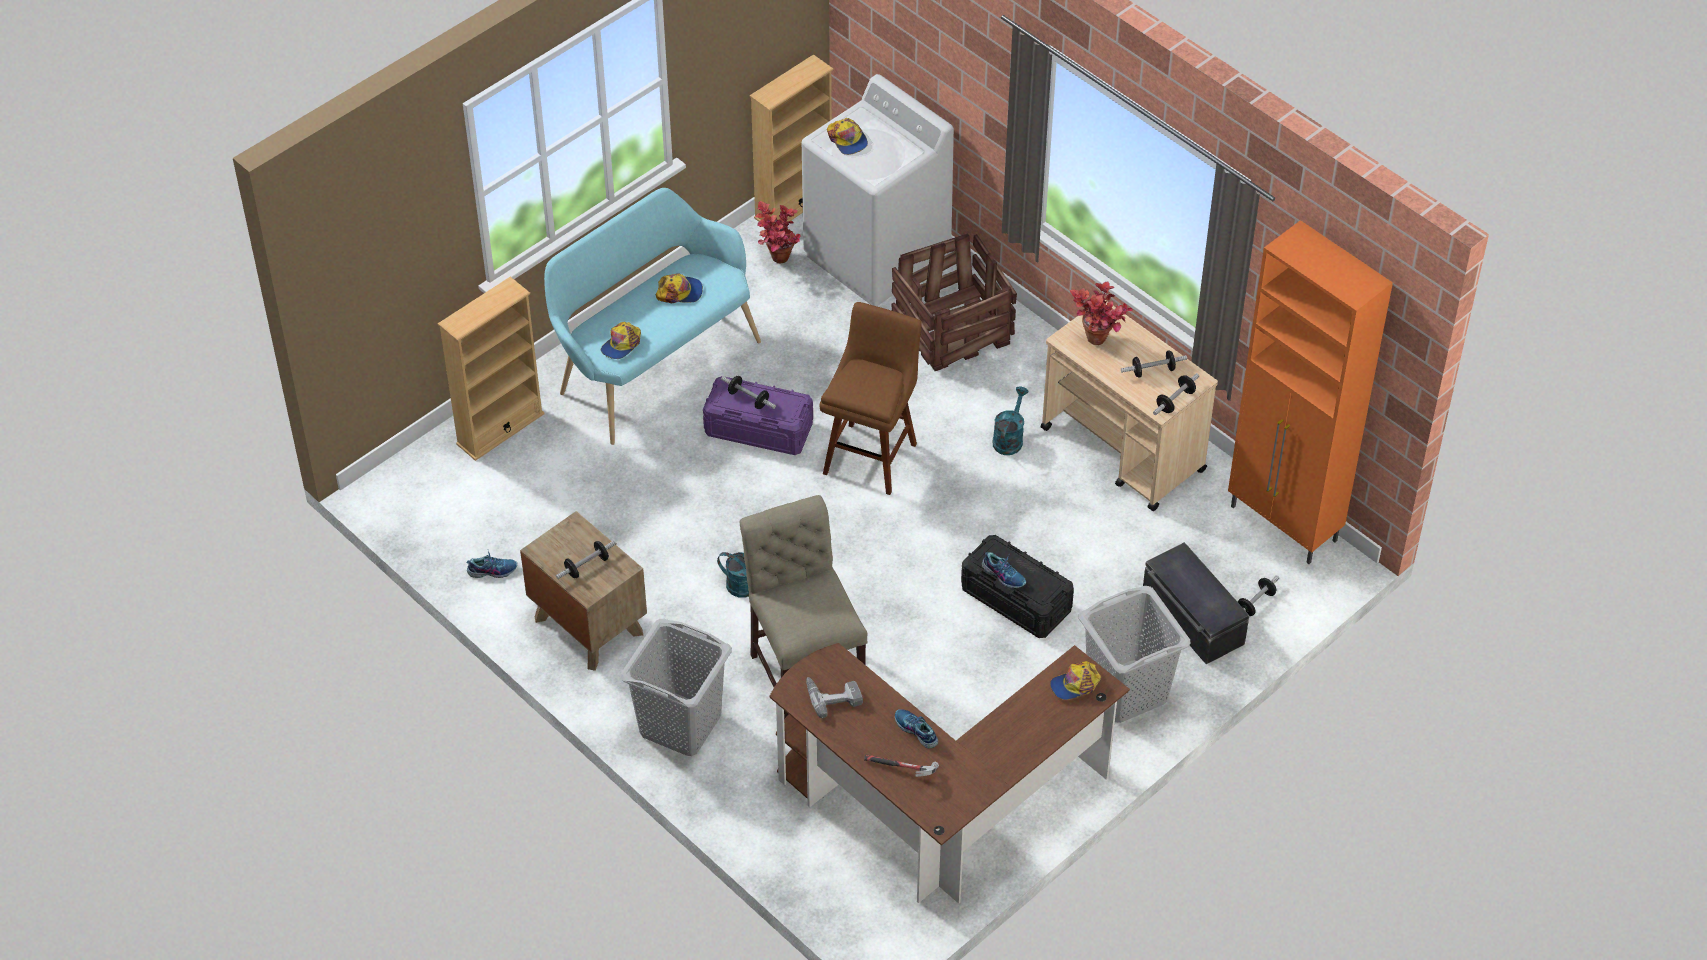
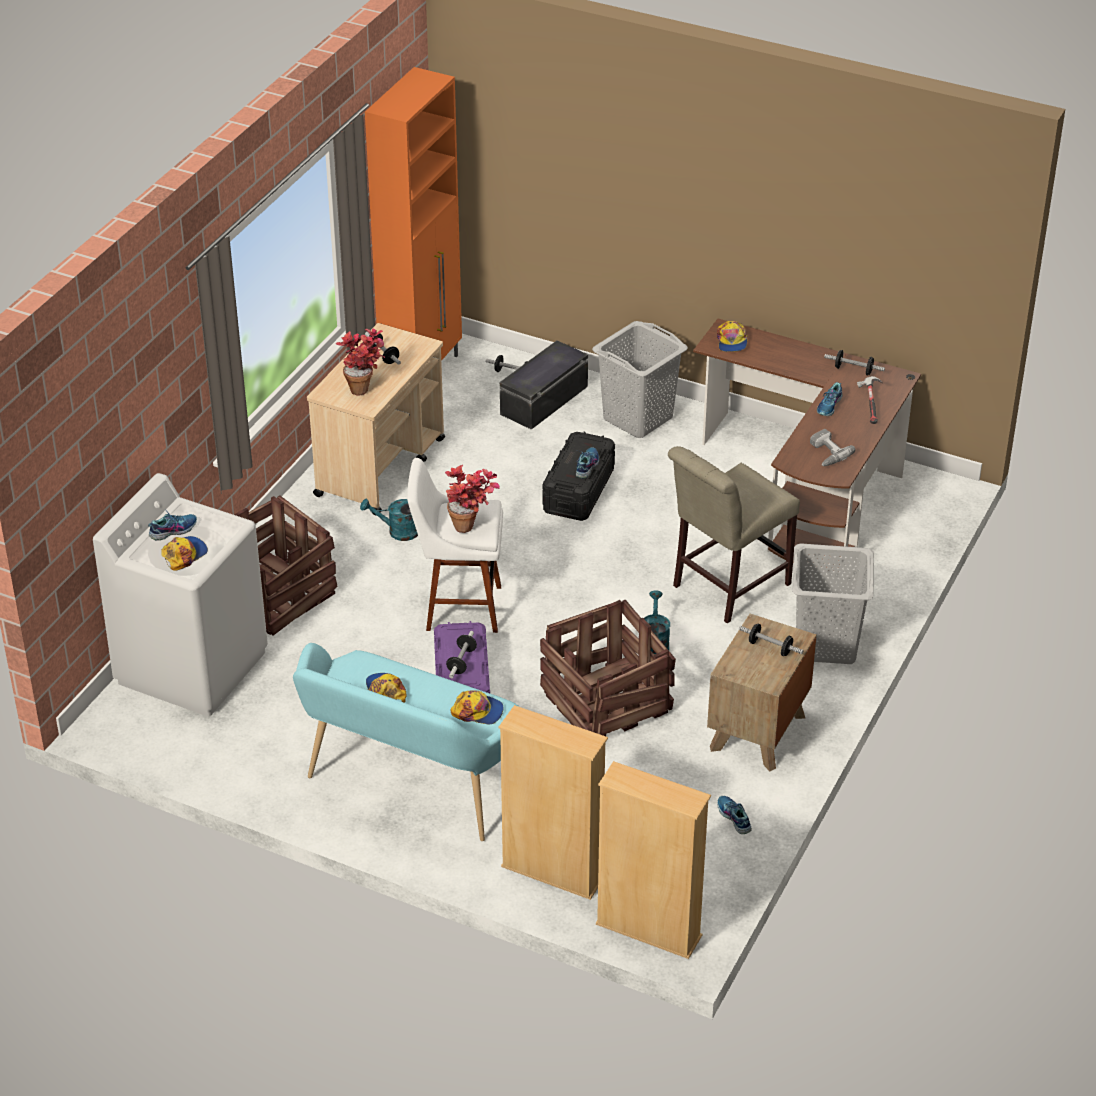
camera: 110 degrees left, 10 degrees down
(685, 524) = (604, 703): none -> crate
(778, 262) = (227, 733): potted plant -> potted plant (471, 527)
(794, 204) = (135, 744): beige bookcase -> beige bookcase (648, 930)
(872, 455) = (458, 607): brown stool -> white stool
(886, 139) = (173, 530): none -> shoe
(1075, 684) = (731, 341): cap -> cap turned 45 degrees clockwise
(1175, 401) = (412, 339): dumbbell -> dumbbell (853, 370)

